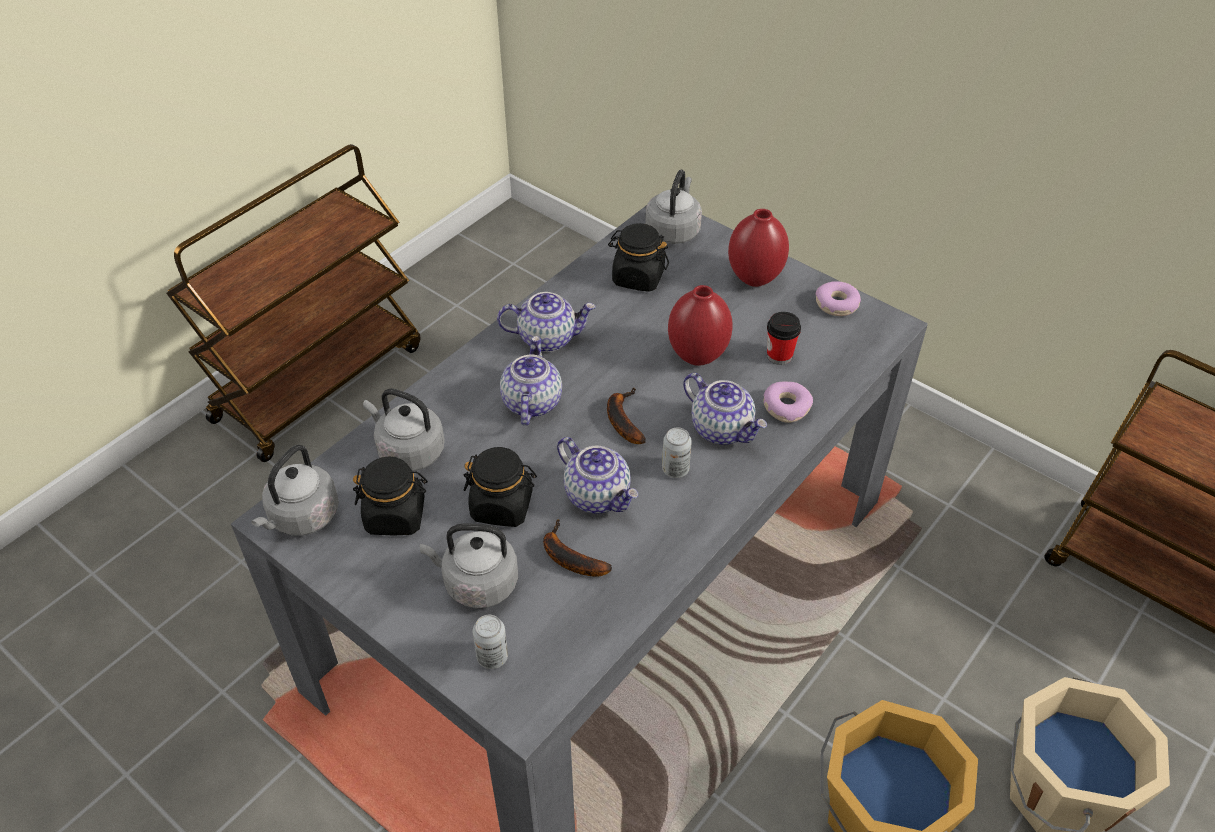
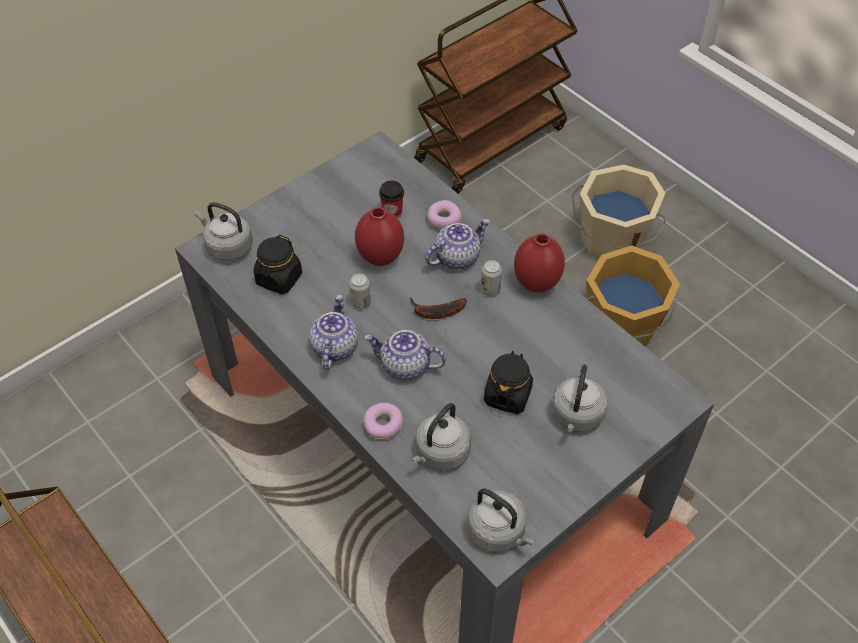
camera: 80 degrees left, 5 degrees up
(396, 515) = (506, 465): black jar -> none
(492, 657) = (638, 413): can -> can (361, 303)
(568, 557) = (560, 361): banana -> none
(598, 495) = (506, 336): teapot -> none
(754, 278) = (303, 209): red vase -> red vase (535, 284)
(837, 305) = (348, 171): donut -> donut (383, 425)

